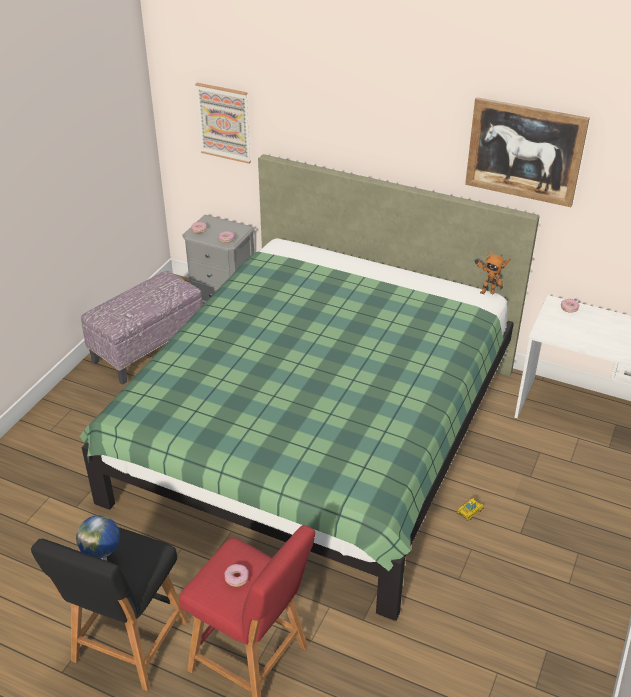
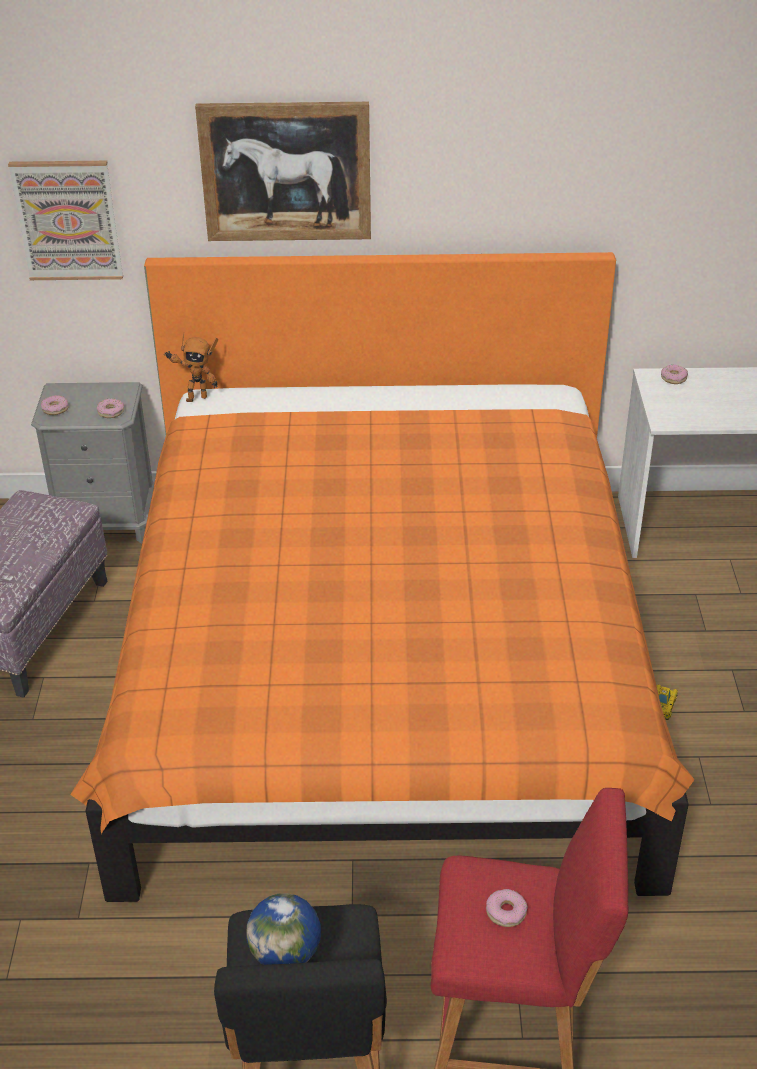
camera: 25 degrees left, 0 degrees up
(317, 433) = (382, 670): green bed -> orange bed
(487, 292) = (552, 386): toy robot -> toy robot (195, 397)
(524, 152) = (582, 162): picture -> picture (286, 172)

